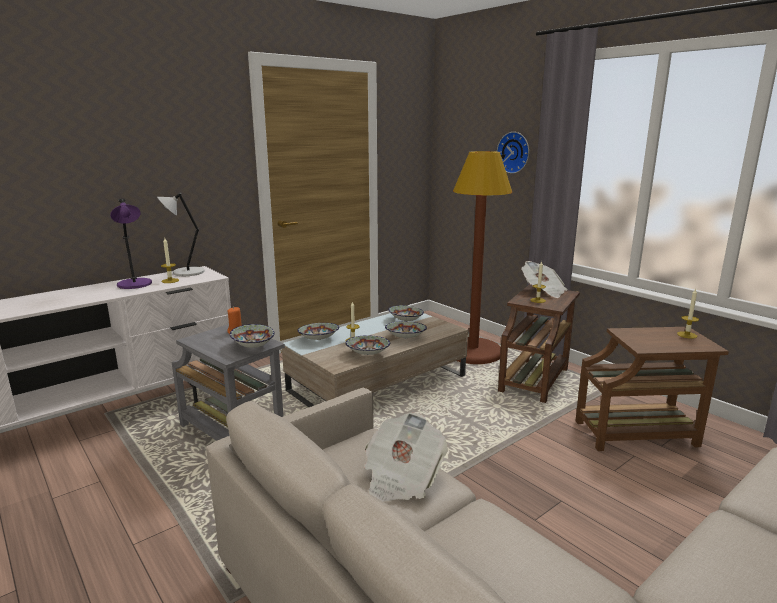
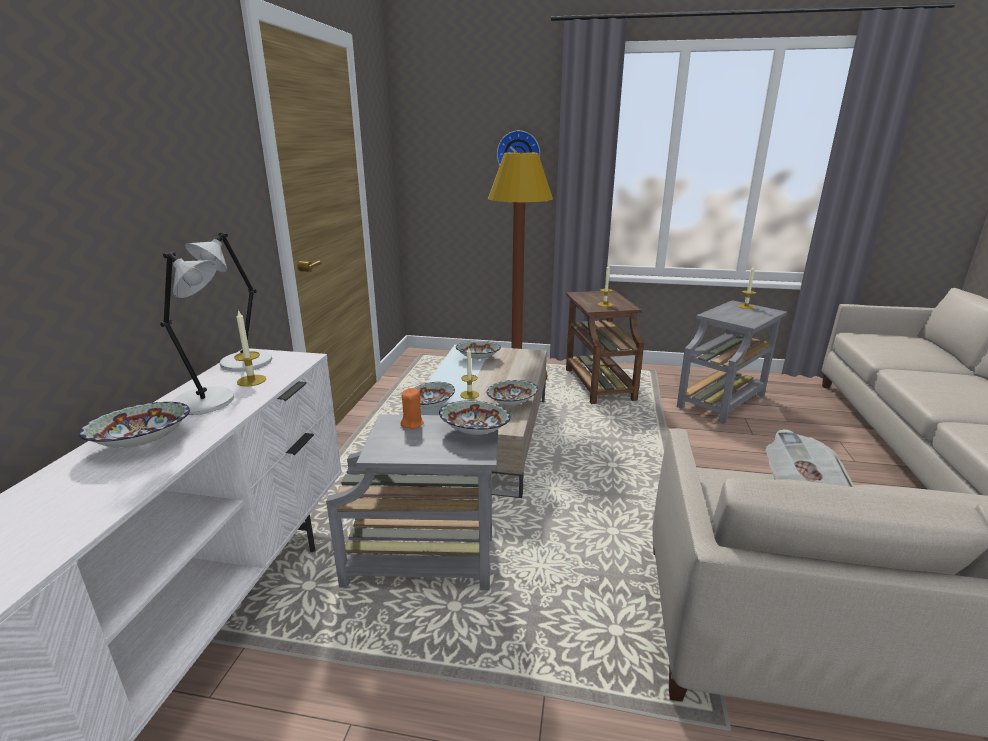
camera: 40 degrees left, 5 degrees up
(135, 285) = (207, 402): purple table lamp -> grey table lamp
(405, 338) = (512, 375): bowl -> bowl (143, 443)
(543, 291) = (590, 295): newspaper -> none
(638, 434) = (722, 400): brown side table -> grey side table

